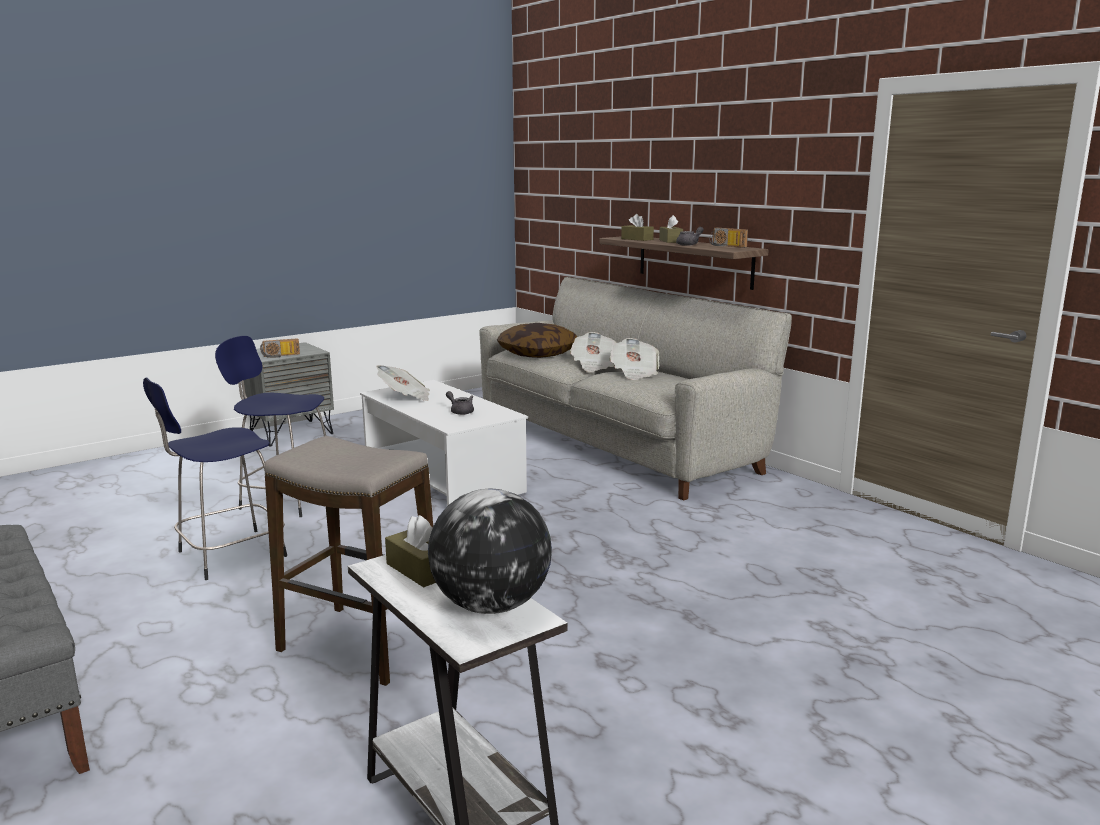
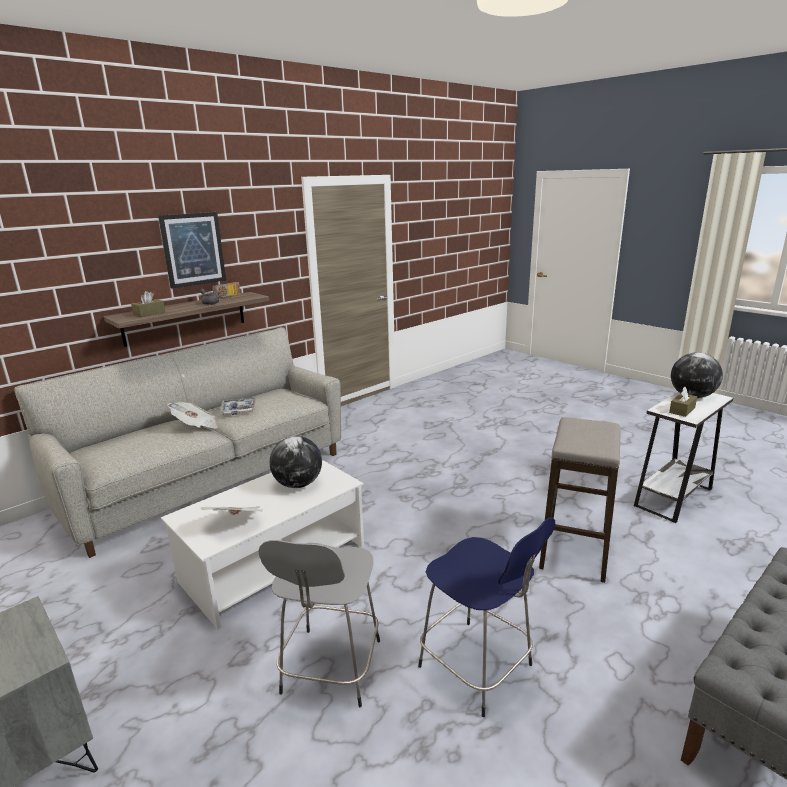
camera: 95 degrees left, 5 degrees up
(280, 356) = (34, 646): radio -> none
(286, 499) = (330, 669): blue stool -> grey stool
(460, 411) = (298, 484): grey teapot -> globe
(538, 354) = (135, 451): pillow -> none
(634, 373) = (238, 410): newspaper -> tray
(670, 241) = (175, 306): brown tissue box -> none
(715, 178) = (193, 249): none -> picture

